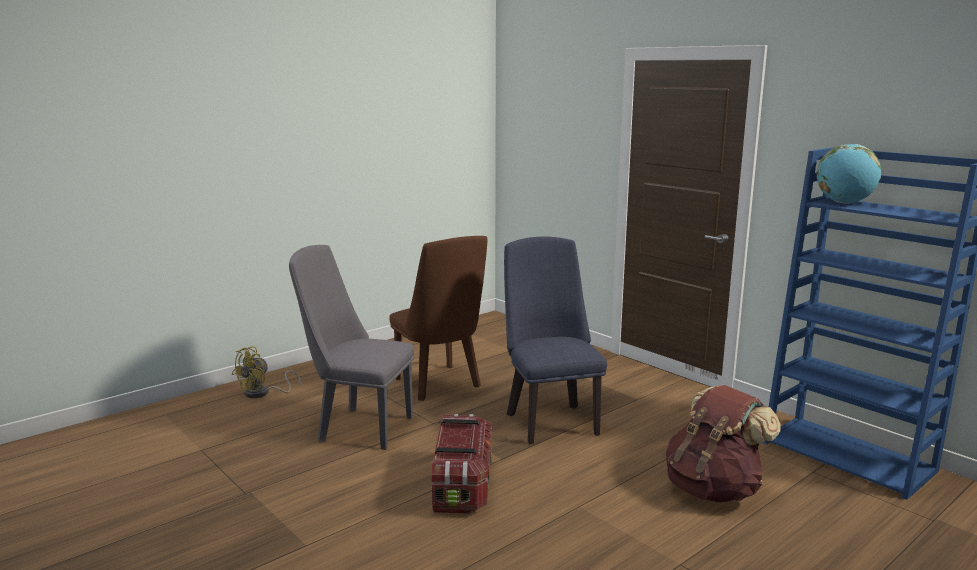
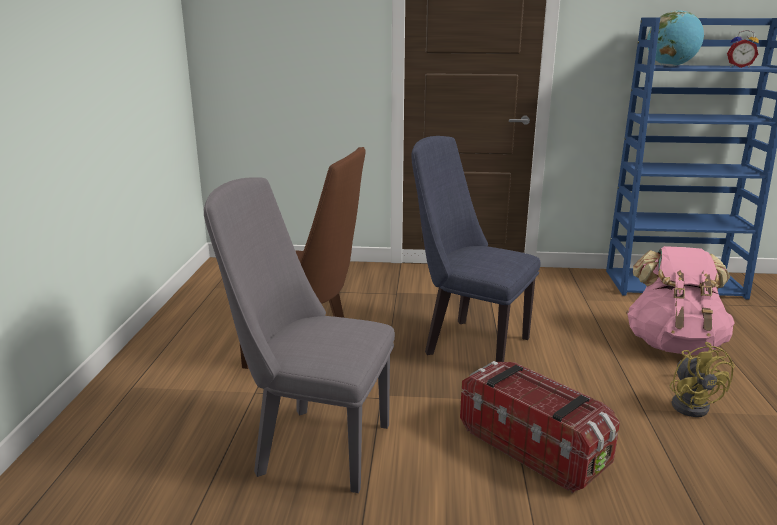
camera: 45 degrees left, 5 degrees up
(262, 393) = (88, 471): yellow fan -> yellow fan (691, 404)
(358, 427) = (313, 446): grey chair -> grey chair turned 45 degrees clockwise
(713, 489) = (673, 344): brown backpack -> pink backpack
(919, 214) = (739, 67): none -> alarm clock

